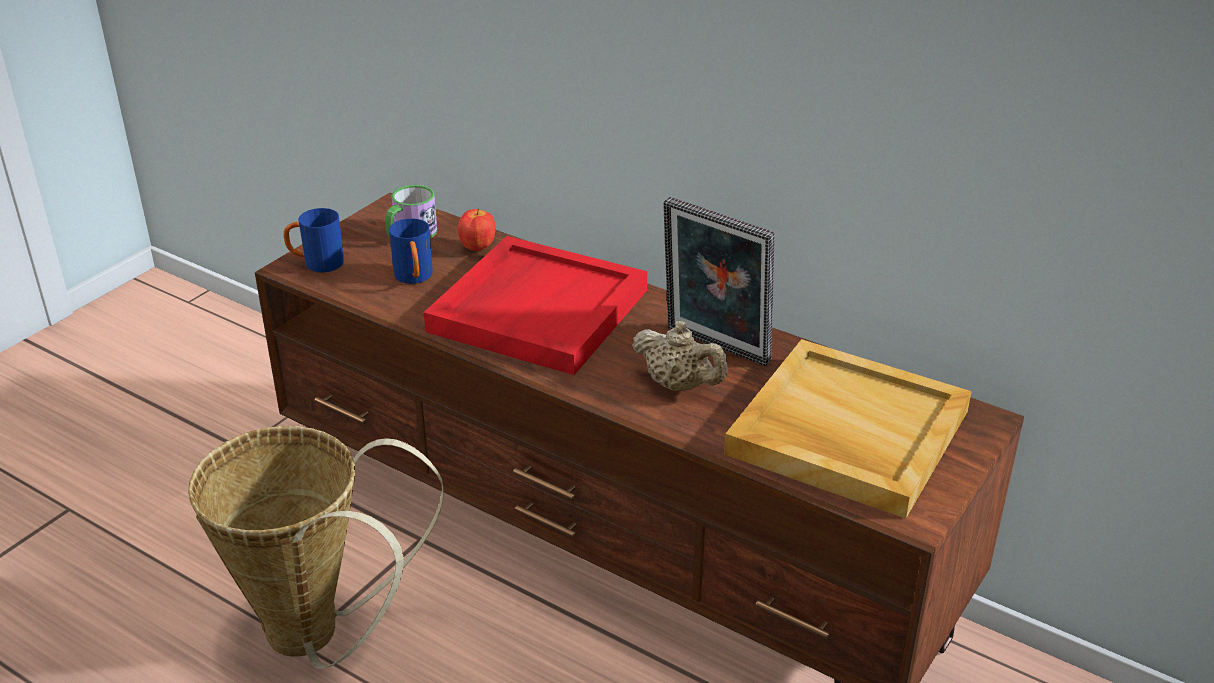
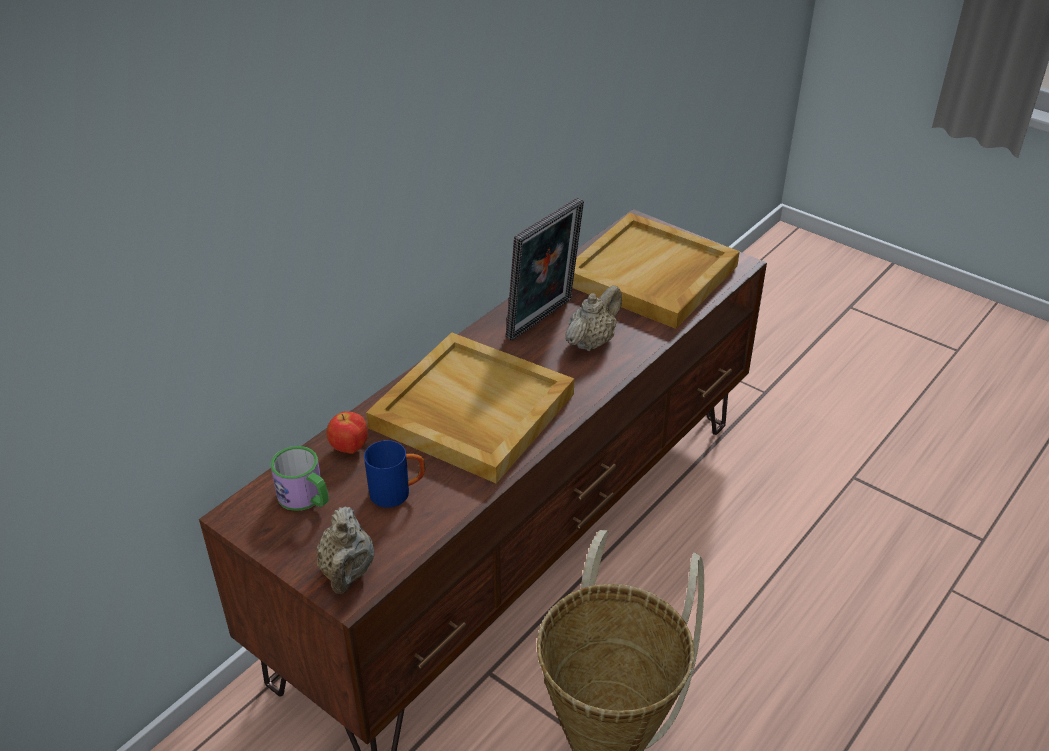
camera: 85 degrees left, 5 degrees up
(316, 264) = (347, 572): blue mug -> beige teapot
(538, 309) = (470, 411): red tray -> beige tray

